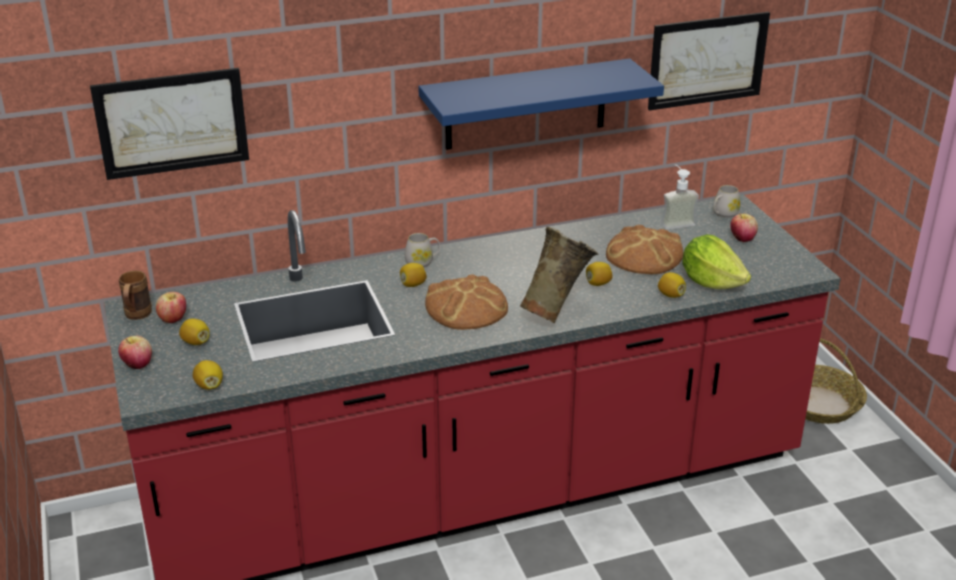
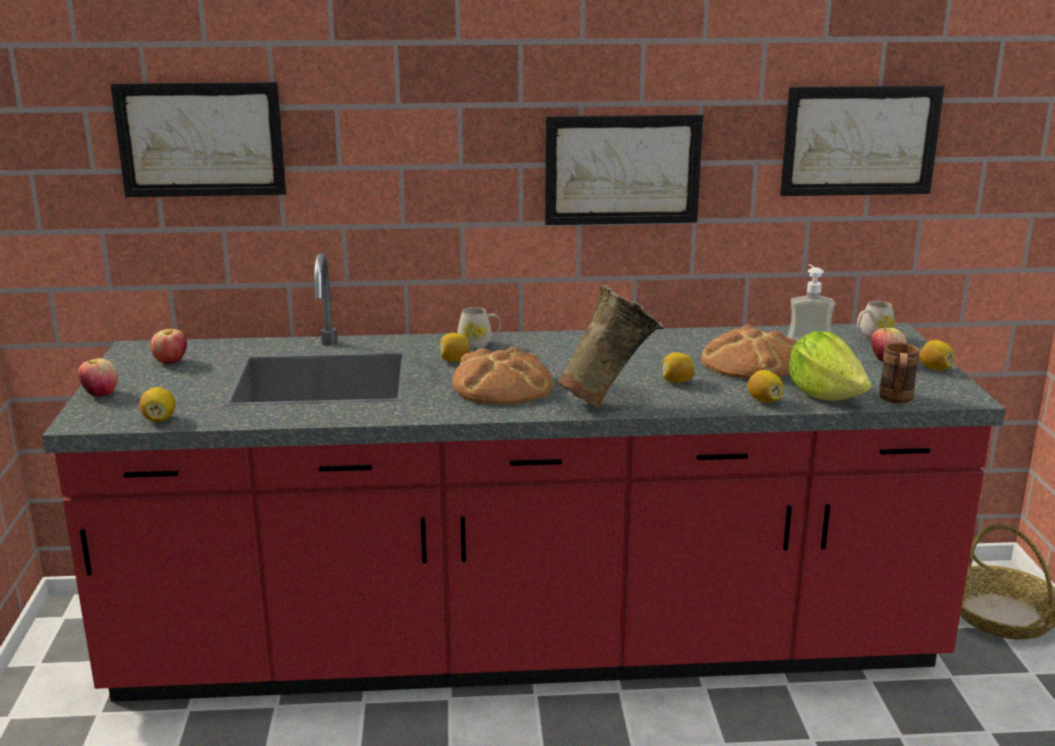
camera: 15 degrees right, 10 degrees down
(136, 316) = (135, 355): brown mug -> brown mug (895, 400)
(196, 342) = (177, 382): lemon -> lemon (935, 369)
(526, 104) = (622, 170): blue shelf -> picture

